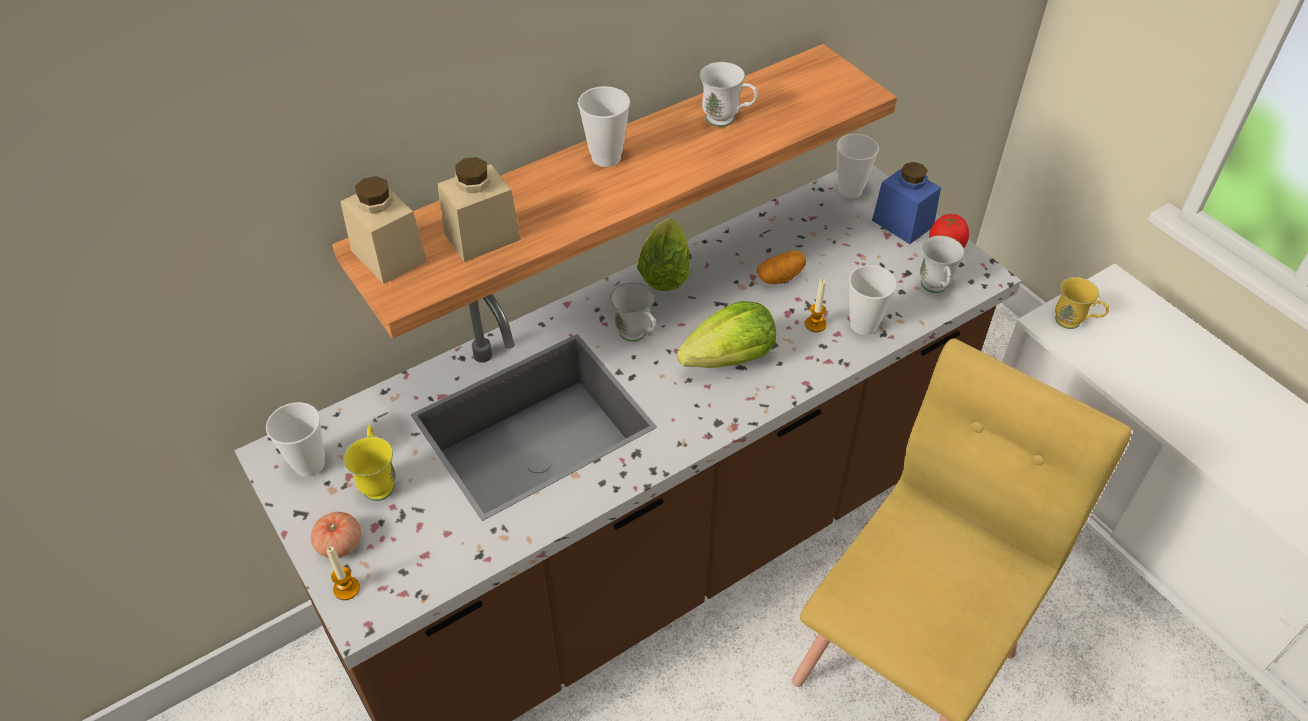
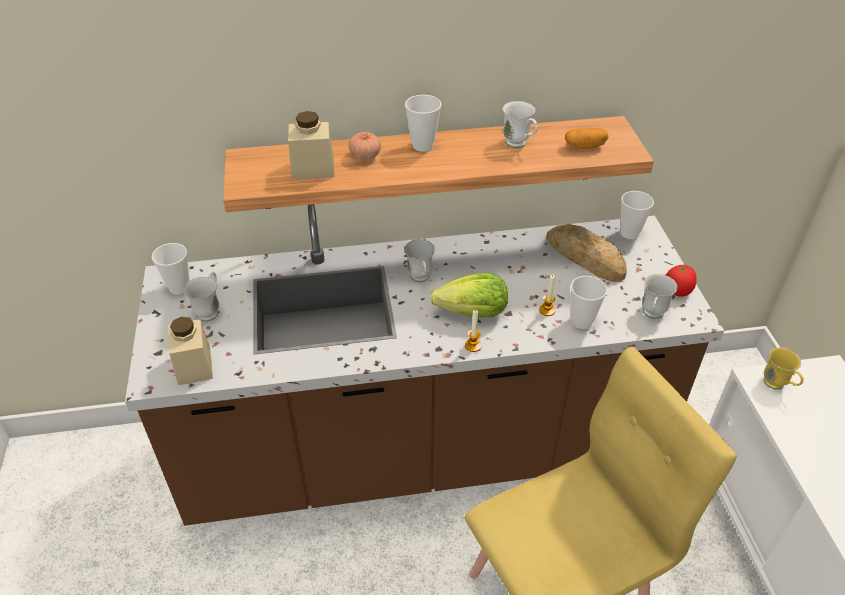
camera: 25 degrees right, 5 degrees down
(339, 544) = (165, 337): tomato -> tomato (365, 155)
(346, 588) = (152, 363): candle -> candle (473, 345)
(379, 481) = (210, 310): yellow mug -> white mug
(388, 256) = (251, 164): beige jar -> beige jar (194, 366)
(665, 270) = (466, 245): lettuce -> none
(780, 277) = (542, 273): potato -> potato (584, 147)
(818, 239) = (585, 257): none -> bread
(902, 223) = (655, 265): blue jar -> none

